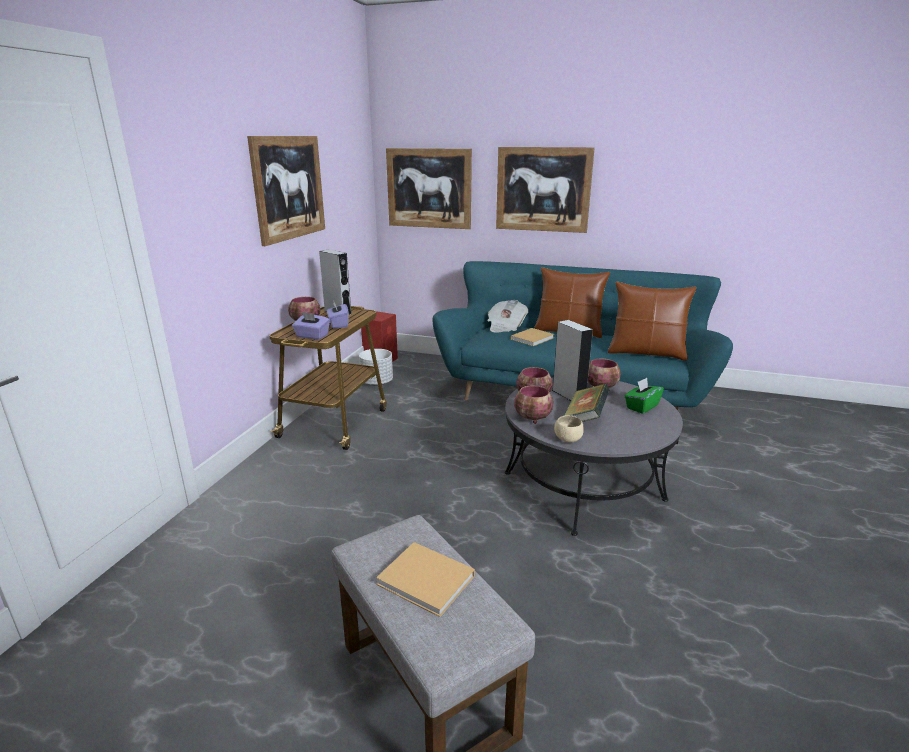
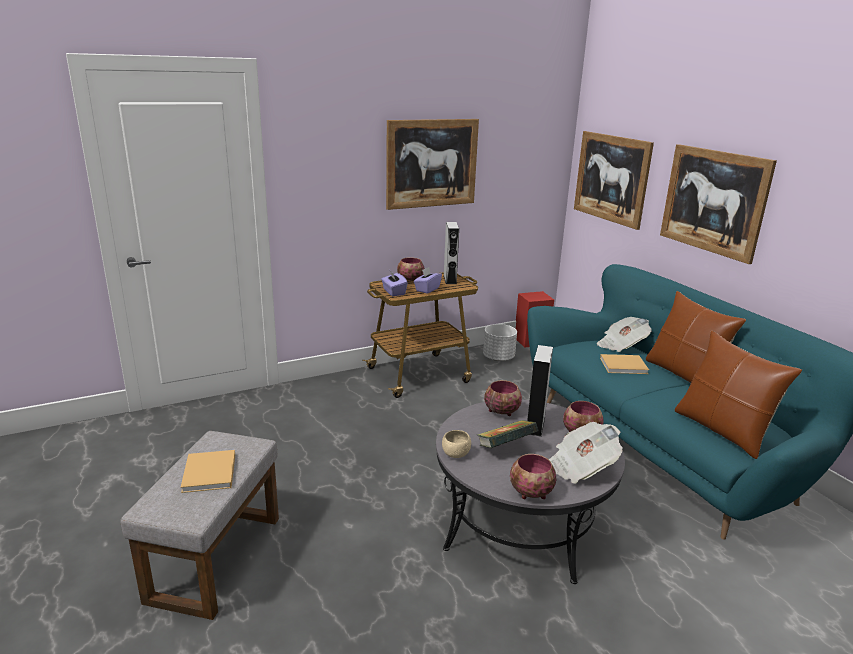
camera: 45 degrees right, 0 degrees up
(533, 418) = (464, 426): bowl -> bowl (530, 493)
(641, 406) = (580, 467): green tissue box -> newspaper

